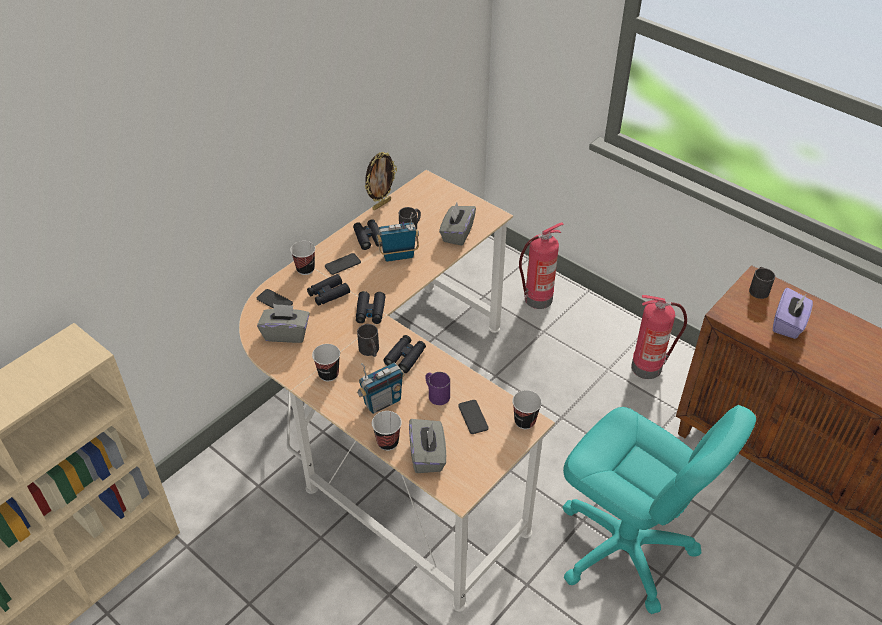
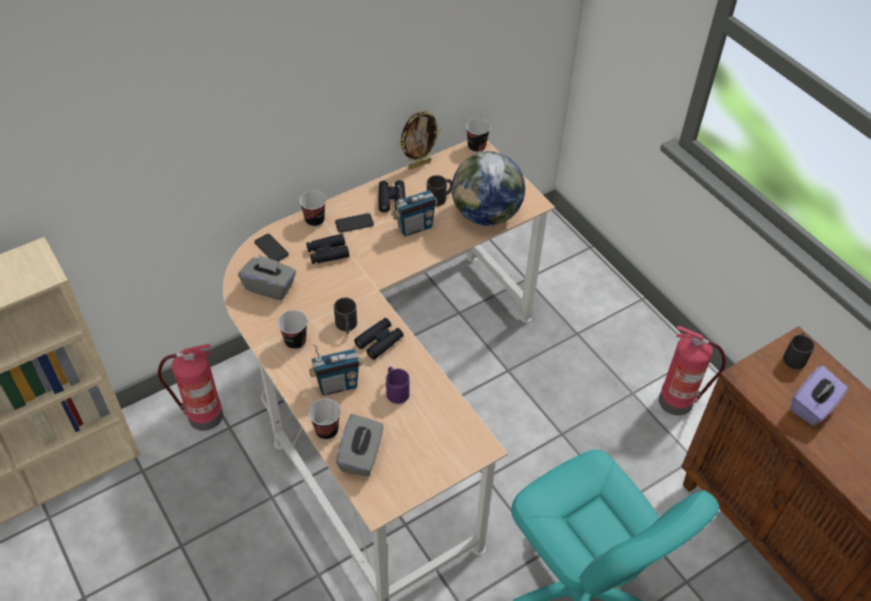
camera: 15 degrees right, 5 degrees up
(370, 311) = (363, 282): black binoculars -> none
(398, 256) = (415, 227): radio -> radio turned 150 degrees clockwise
(457, 233) = (486, 215): grey tissue box -> globe
(473, 417) = (424, 425): phone -> none
(525, 421) = (476, 444): cup -> cup (476, 147)
(537, 300) = (583, 296): fire extinguisher -> fire extinguisher (203, 416)

